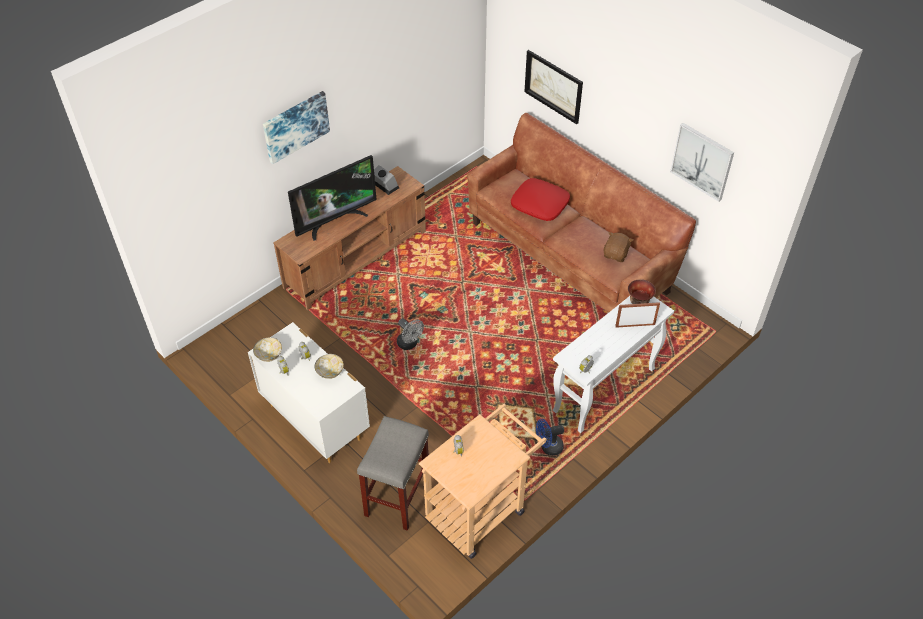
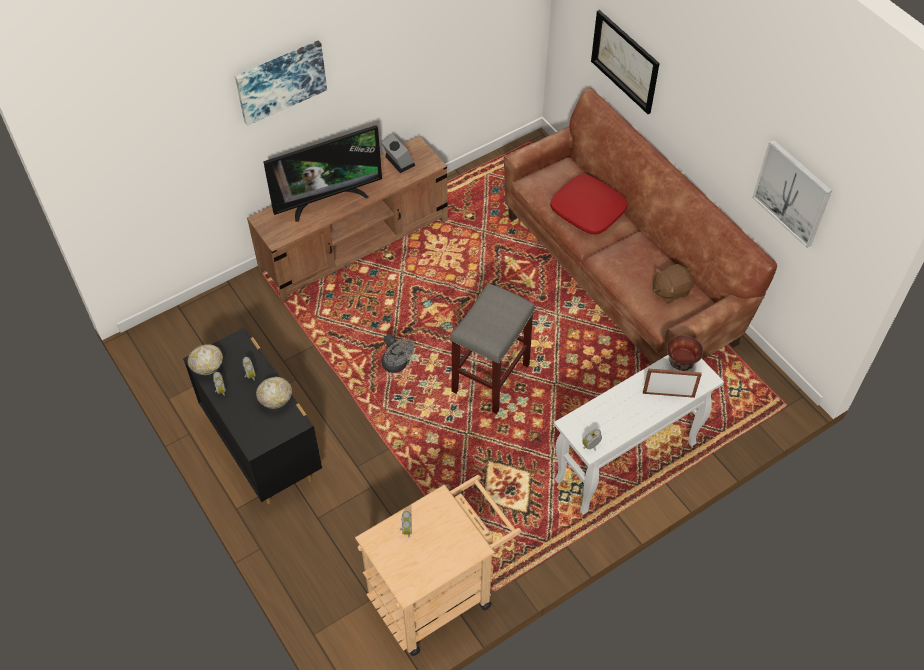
camera: 10 degrees right, 5 degrees up
(315, 421) = (262, 447): white dresser -> black dresser
(397, 498) = (340, 563): grey stool -> grey stool (490, 379)
(548, 447) = (539, 527): blue fan -> none
(616, 254) = (670, 291): brown plush toy -> brown plush toy turned 150 degrees counterclockwise

